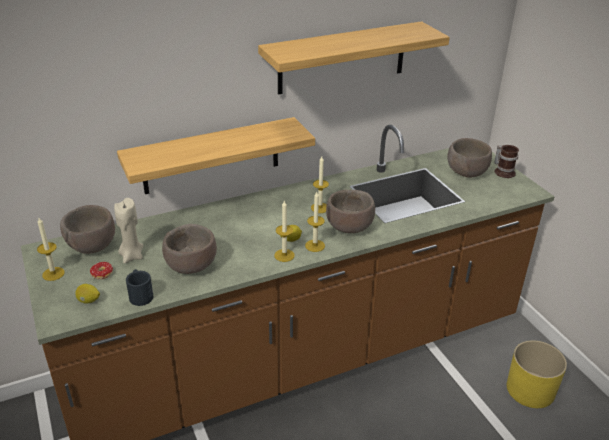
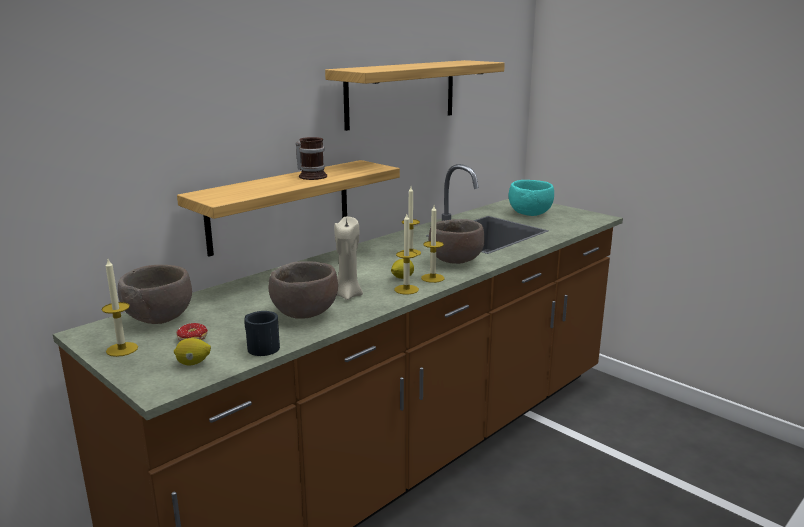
camera: 20 degrees left, 15 degrees down
(132, 256) = (220, 318): beige candle -> beige candle (347, 295)
(466, 173) = (529, 214): brown bowl -> turquoise bowl
(504, 171) = (562, 209): mug -> mug (312, 176)
(530, 389) = (651, 428): yellow planter -> none

